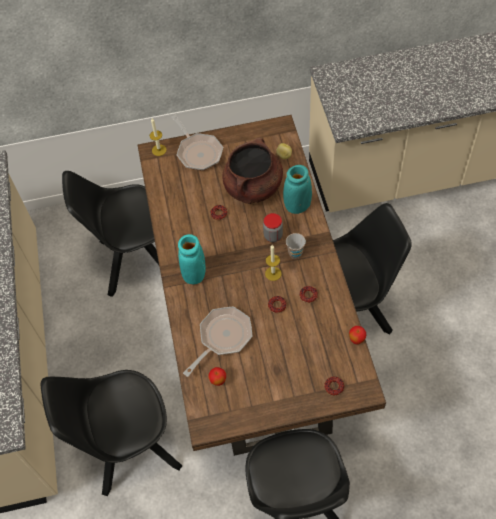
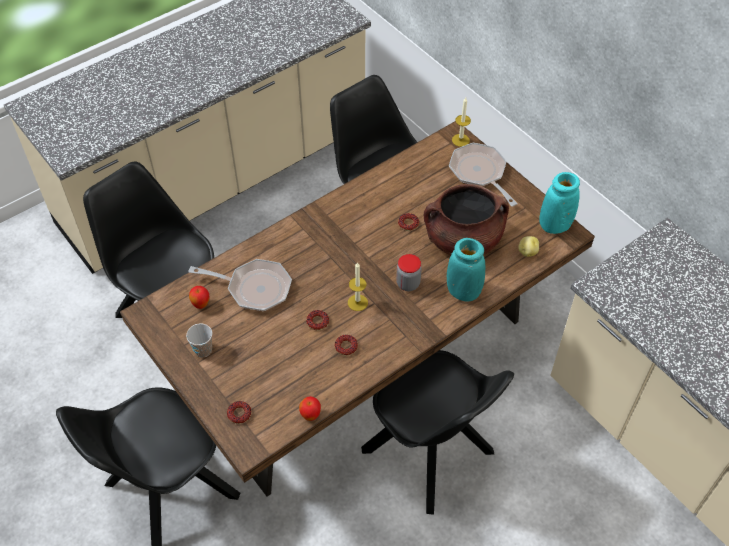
camera: 60 degrees right, 5 degrees down
(194, 274) = (319, 233): turquoise vase -> turquoise vase (554, 225)
(198, 152) = (480, 173): frying pan -> frying pan turned 120 degrees clockwise
(295, 253) = (396, 313): cup -> cup (203, 350)

